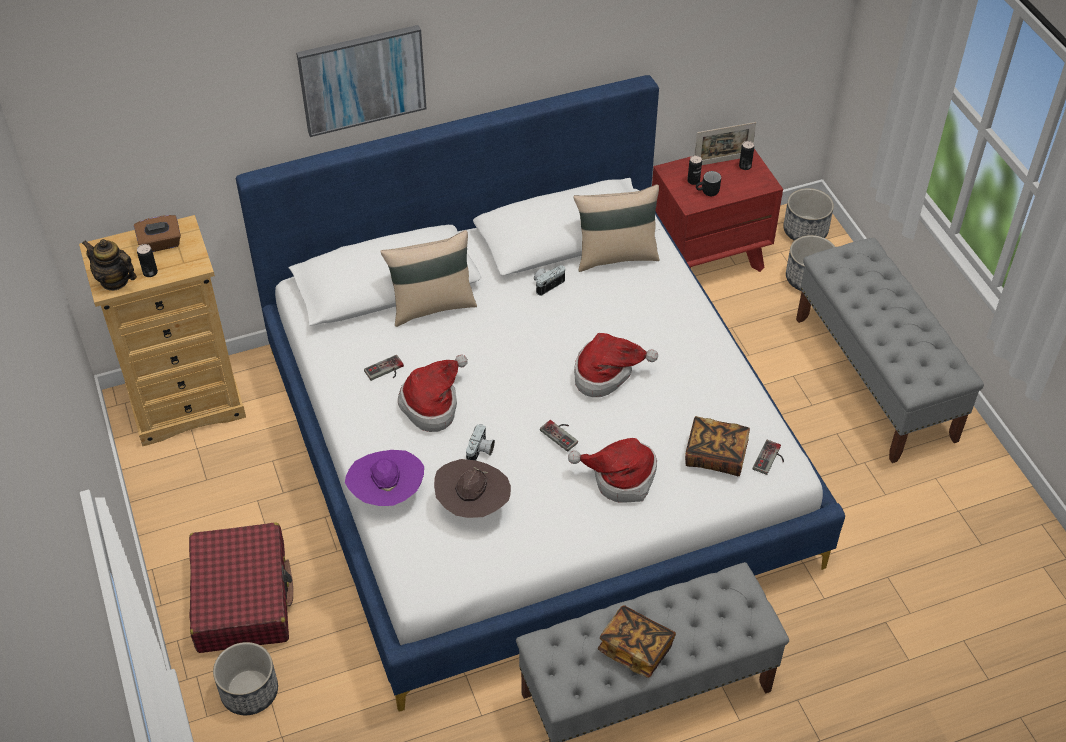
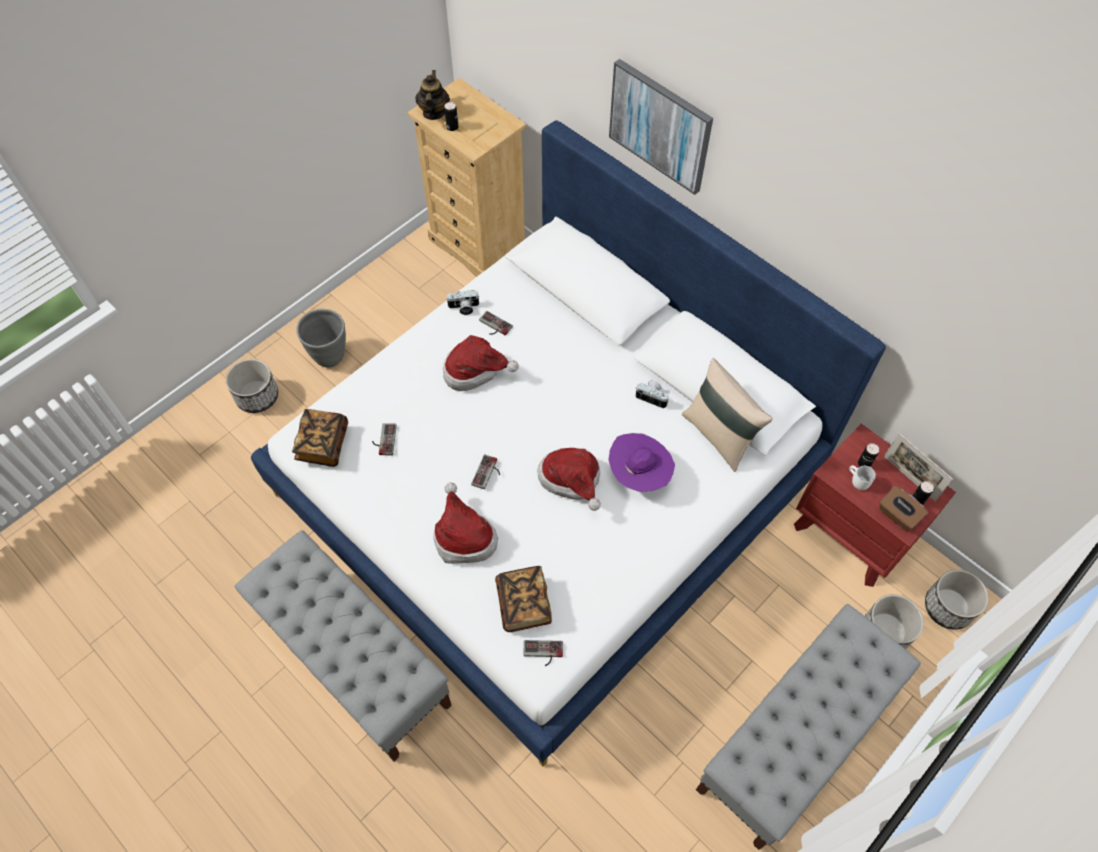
camera: 65 degrees right, 10 degrees up
(160, 244) = (484, 119): brown tissue box -> brown tissue box (897, 515)
(242, 598) = (330, 356): red suitcase -> grey planter
(387, 493) = (373, 379): purple hat -> purple hat (639, 474)
(432, 305) = (579, 326): beige pillow -> none
(473, 505) = (383, 440): brown hat -> game controller
(480, 452) = (440, 423): camera -> camera (463, 308)
(635, 649) = (316, 620): book -> book (323, 444)
(708, 192) = (857, 481): black mug -> white mug

